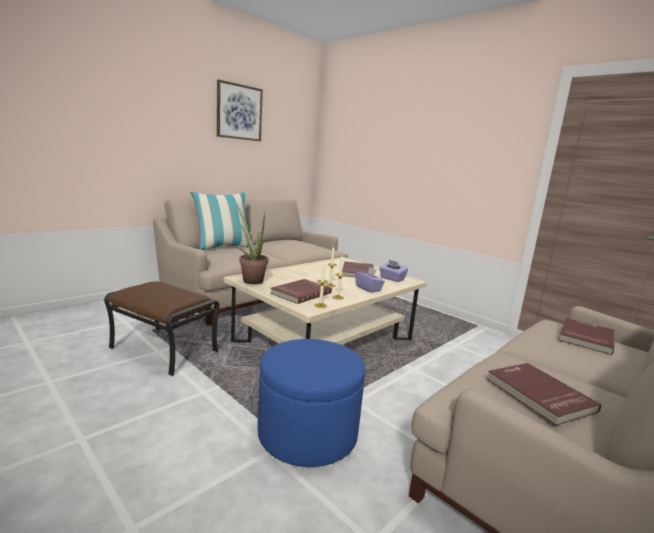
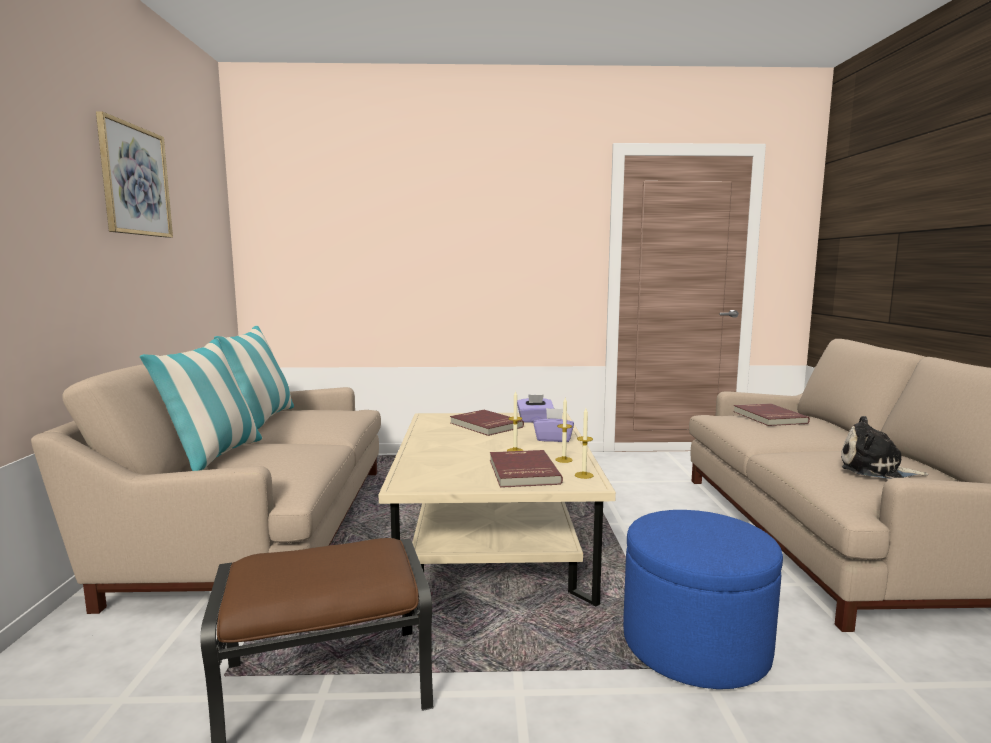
camera: 45 degrees left, 5 degrees down
(250, 280) = (425, 482): potted plant -> none
(279, 240) = (262, 418): none -> pillow
(538, 395) = (875, 469): red book -> plush toy

